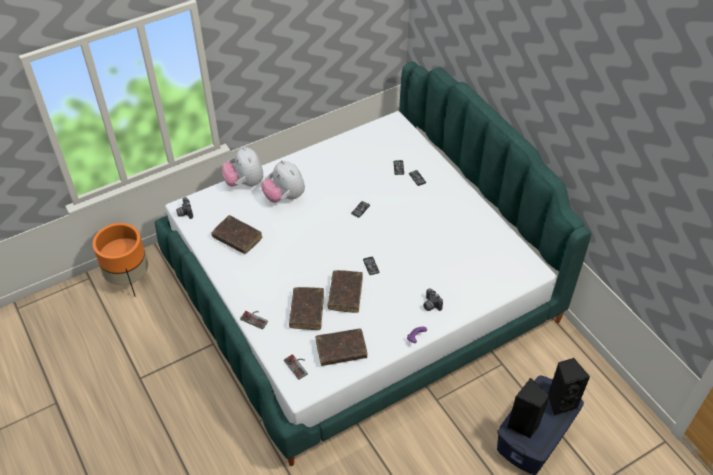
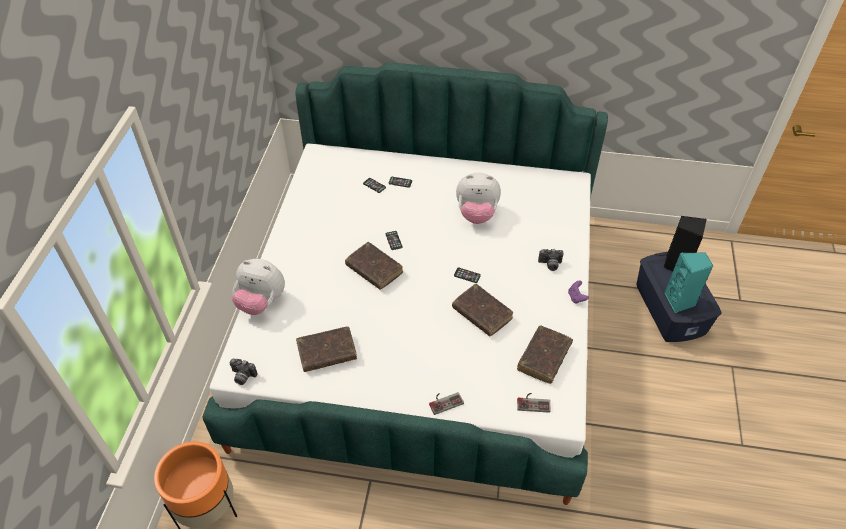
camera: 50 degrees left, 0 degrees up
(284, 197) = (316, 283): plush toy -> plush toy (476, 214)
(307, 311) = (475, 355): brown book -> brown book (374, 270)
(523, 425) = (680, 301): black speaker -> turquoise speaker

